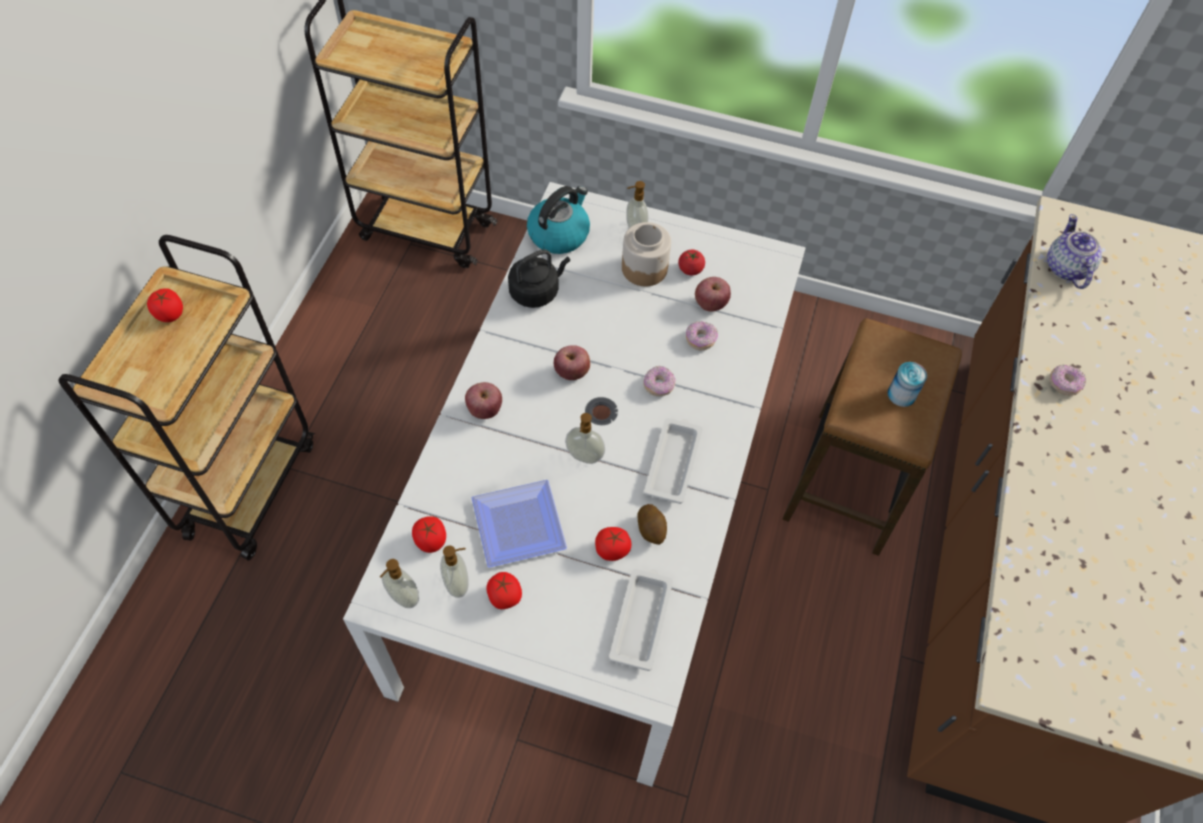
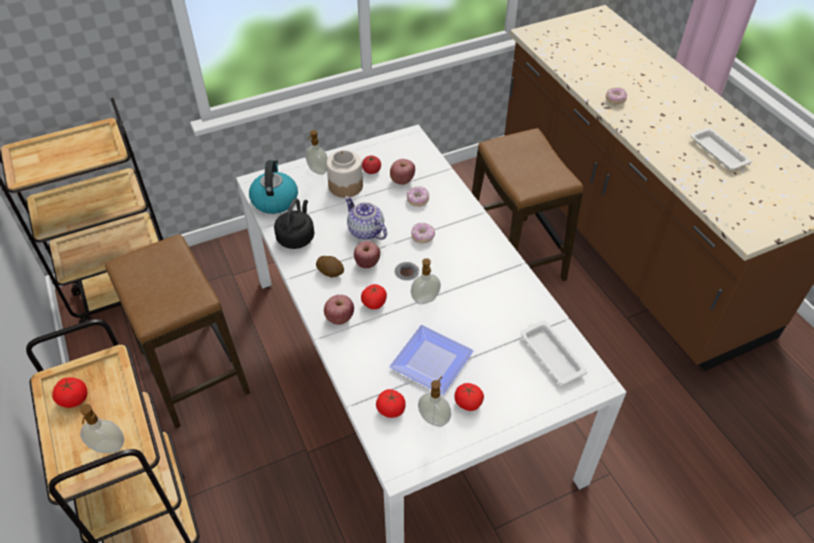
camera: 40 degrees left, 10 degrees down
(402, 597) = (411, 453): soap dispenser -> soap dispenser (108, 448)
(411, 355) = (194, 371): none -> stool
(612, 549) = (495, 333): tomato -> tomato (374, 303)
(651, 529) = (503, 308): potato -> potato (330, 272)
(673, 462) = (474, 267): white tray -> white tray (717, 151)
(901, 394) = (536, 165): can -> none
(1066, 268) = (557, 53): teapot -> teapot (366, 231)

